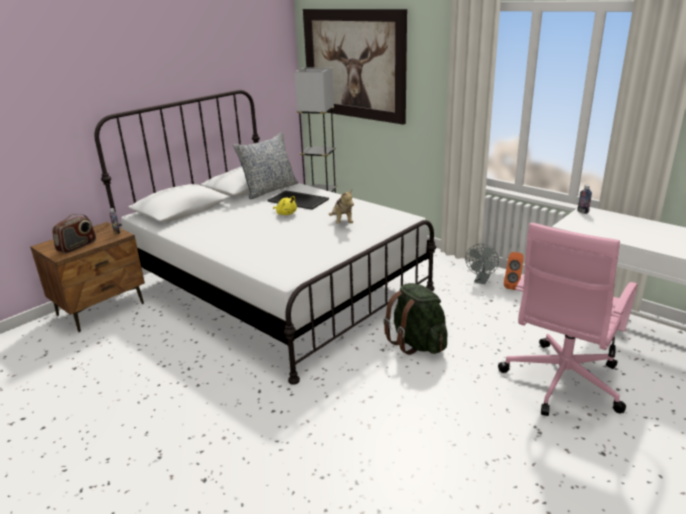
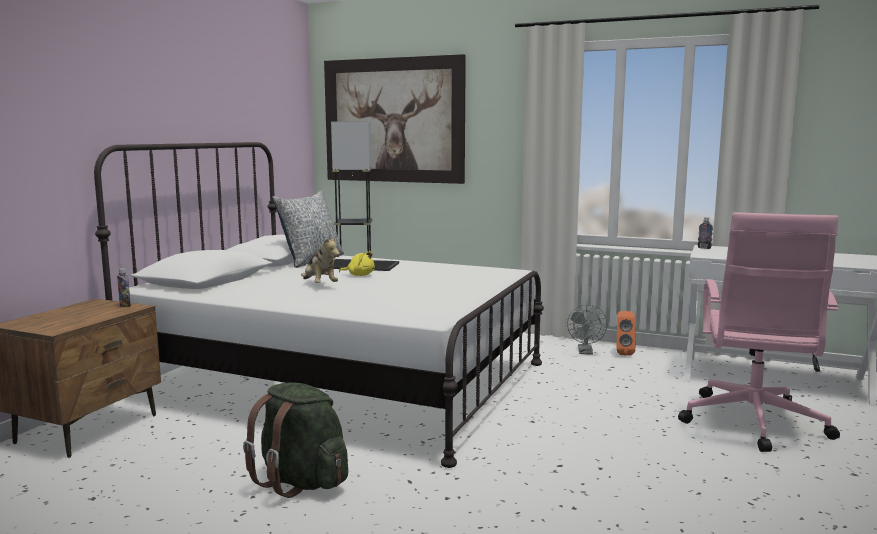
camera: 20 degrees left, 15 degrees down
(77, 246) = (73, 320): radio -> none
(342, 222) = (440, 277): plush toy -> plush toy (319, 285)
(417, 343) = (567, 411): green backpack -> green backpack (301, 481)

